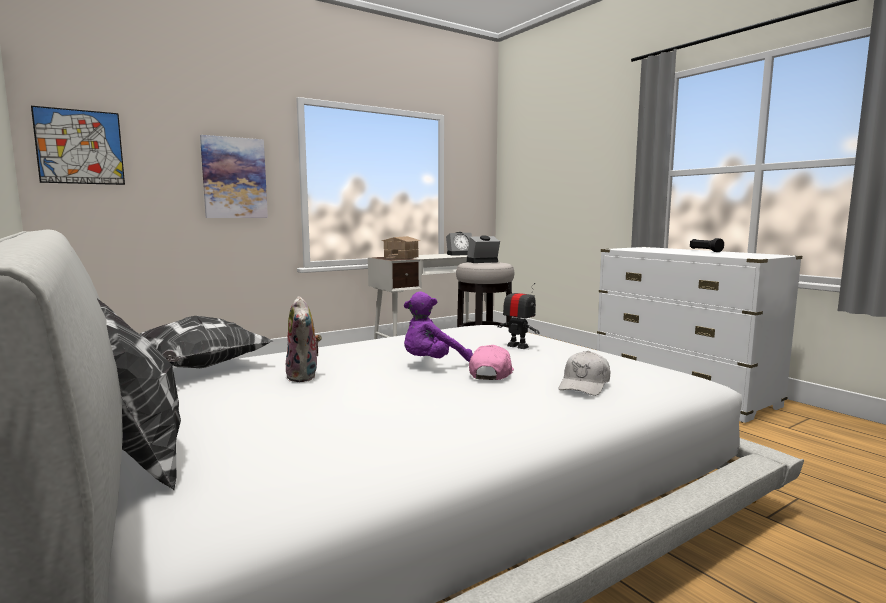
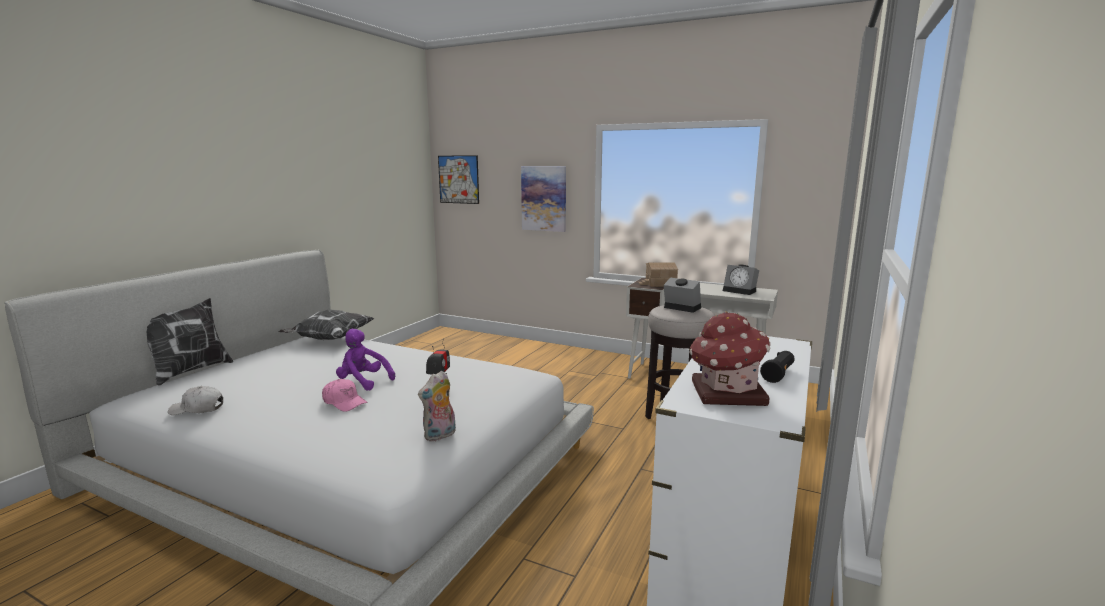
camera: 60 degrees right, 5 degrees up
(304, 376) = (318, 362): plush toy -> plush toy (440, 436)
(491, 374) = (344, 402): pink cap -> pink cap turned 45 degrees clockwise
(584, 385) = (327, 435): white cap -> white cap (197, 409)
(737, 255) = (726, 394): none -> toy house

